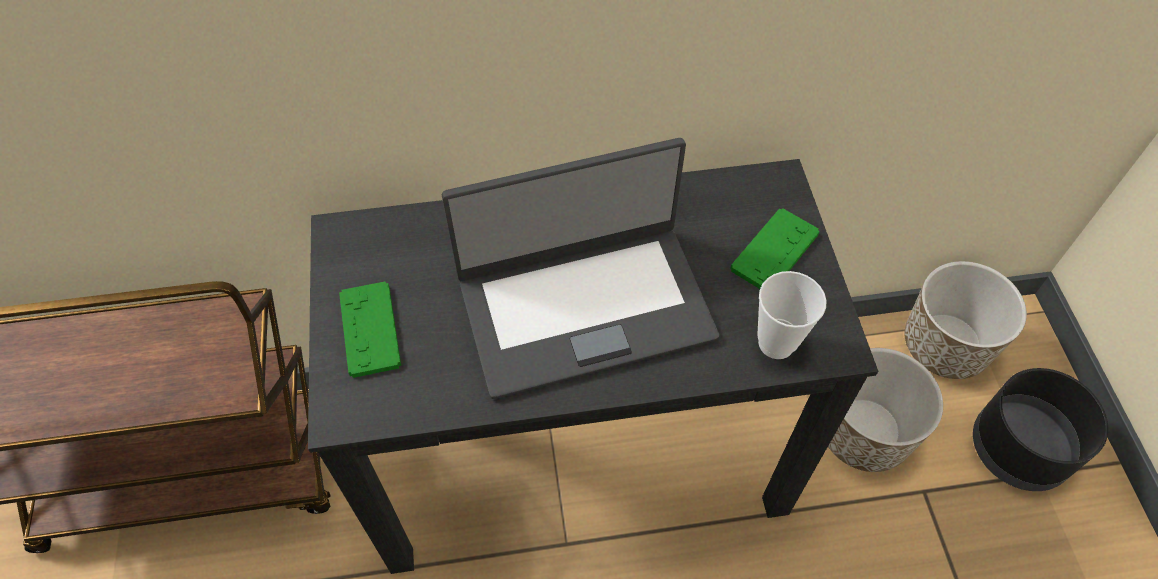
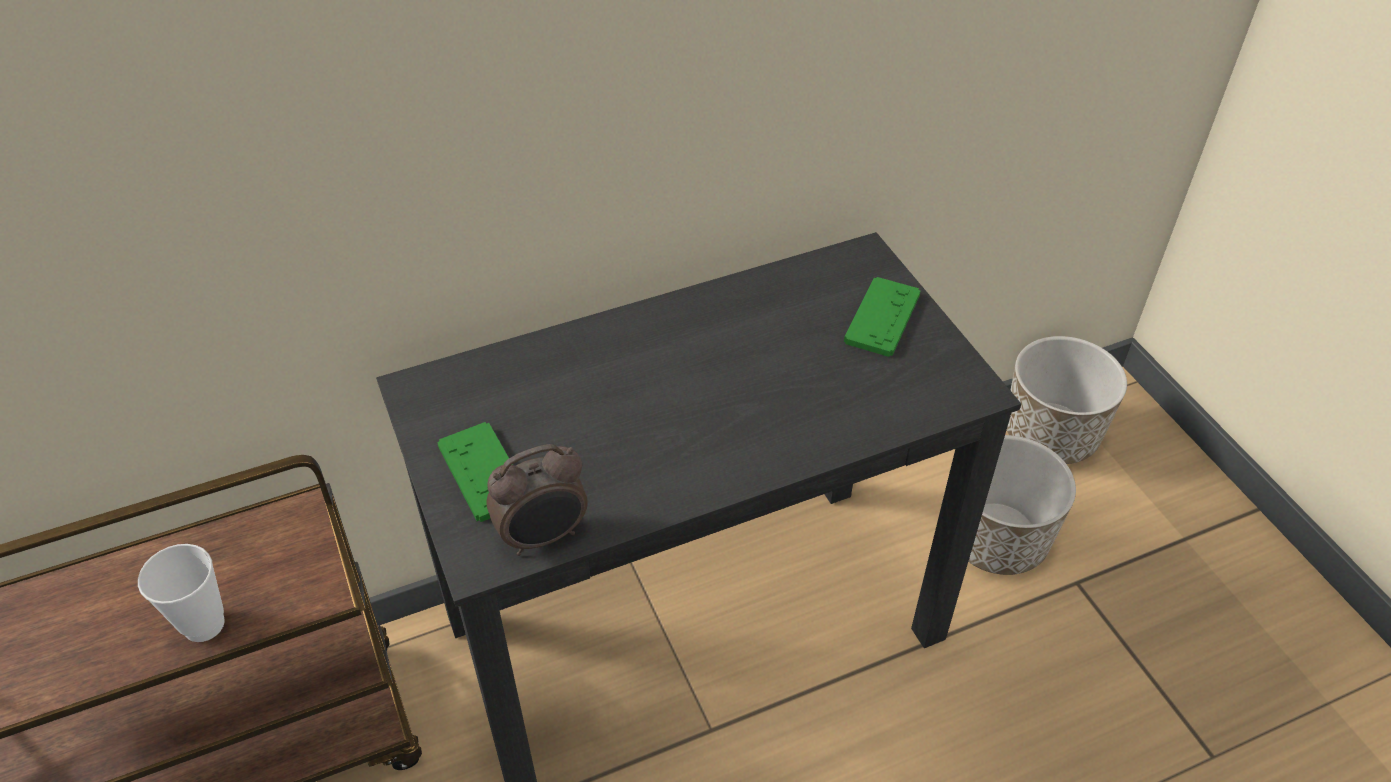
camera: 15 degrees left, 10 degrees down
(401, 405) = (544, 537): none -> alarm clock
(584, 307) = (707, 405): laptop -> none
(776, 343) = (914, 399): cup -> cup (204, 625)
(1020, 448) = (1158, 518): black planter -> none

